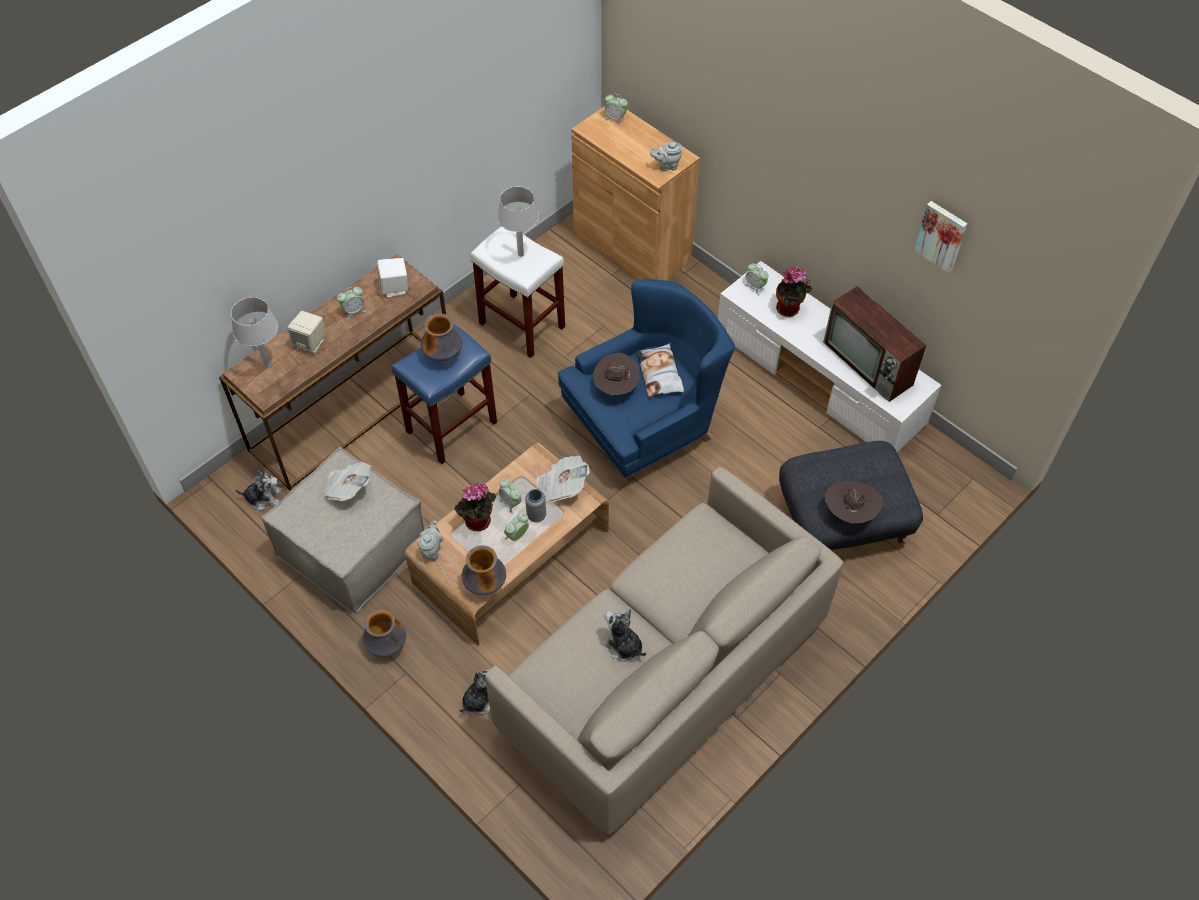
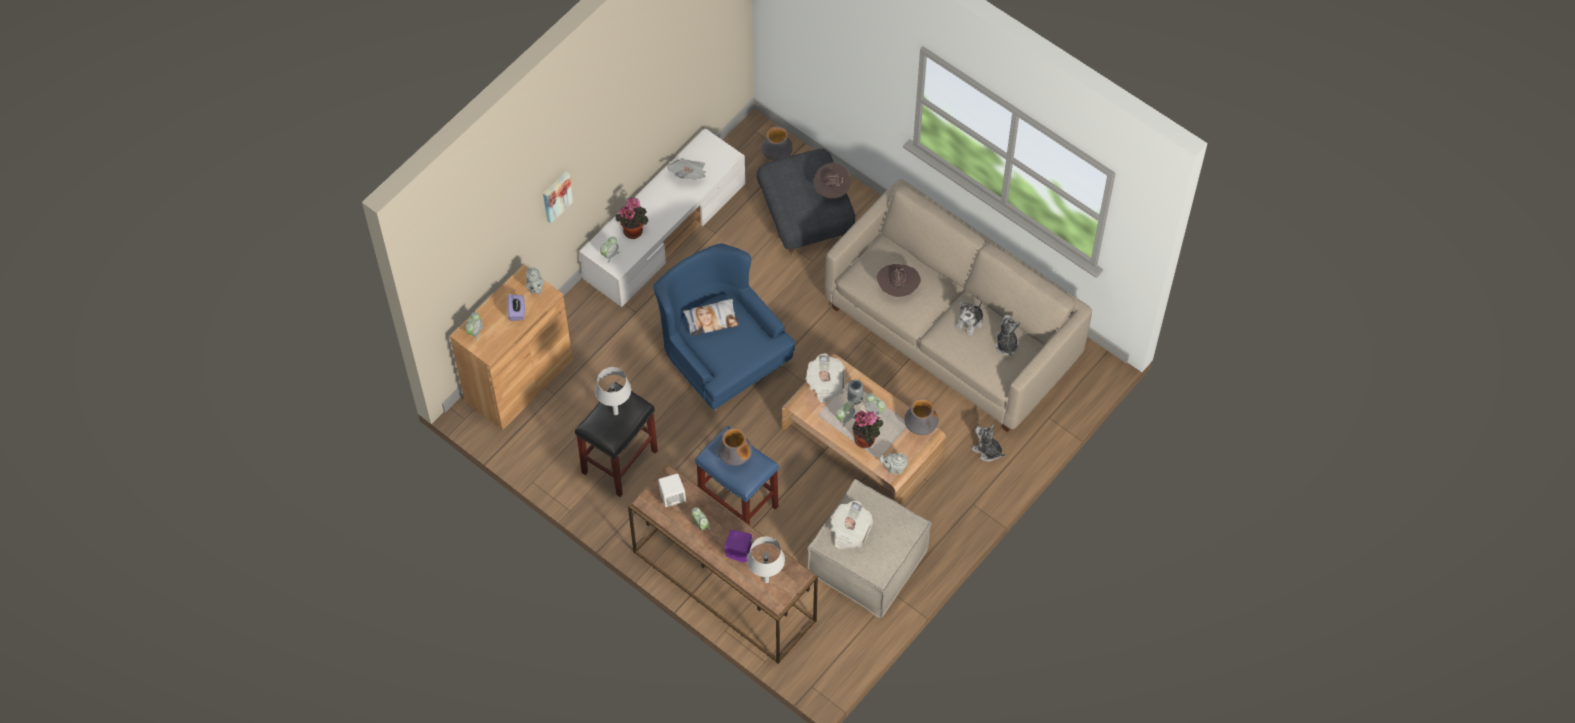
camera: 95 degrees left, 5 degrees up
(264, 498) = (826, 639): plush toy -> plush toy (1006, 344)
(310, 343) = (739, 552): beige speaker -> purple speaker
(387, 645) = (952, 521): vase -> vase (777, 155)
(523, 325) = (620, 461): white stool -> black stool
(615, 387) = (728, 350): brown hat -> brown hat (897, 288)
(637, 151) = (517, 312): none -> purple tissue box
(869, 364) = (688, 175): television -> newspaper
(941, 235) = (672, 68): picture -> picture (556, 196)

